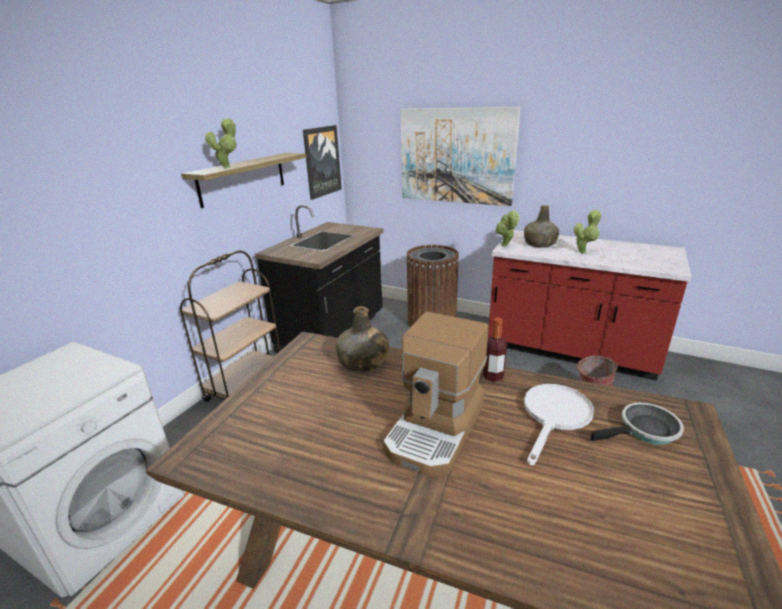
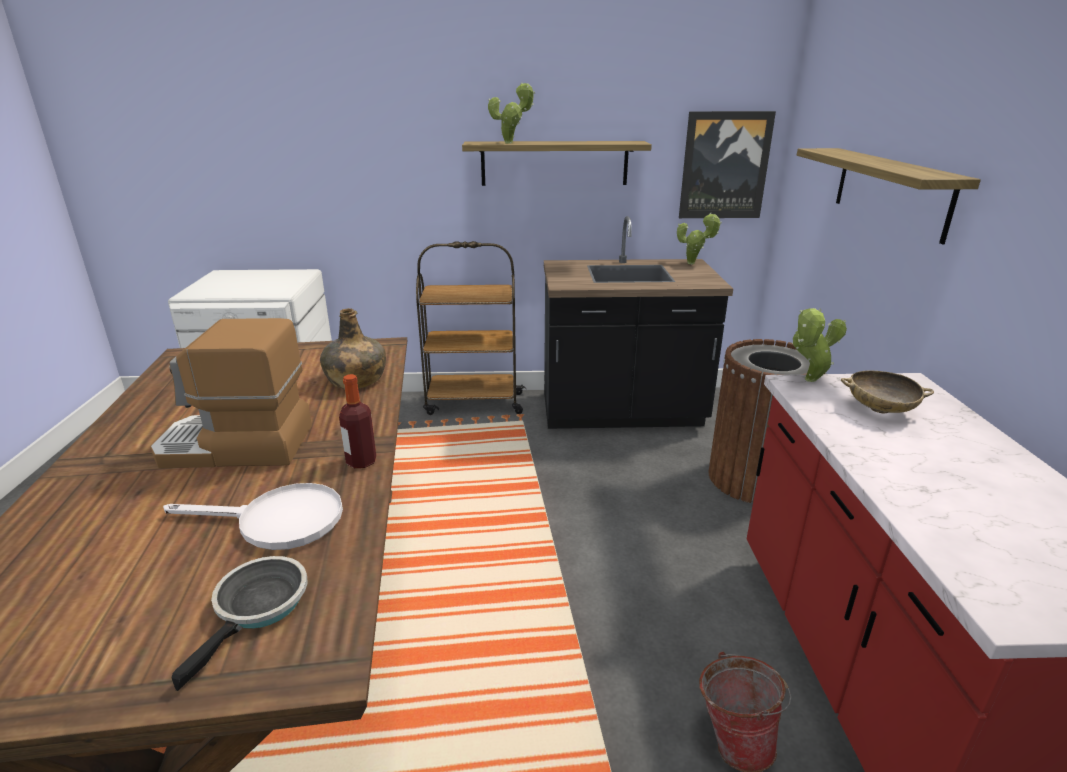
camera: 60 degrees right, 0 degrees up
(456, 156) = (890, 191): picture -> shelf
(540, 244) = (880, 410): green bottle -> beige bowl
(583, 252) = (915, 462): potted plant -> potted plant (693, 263)
(645, 430) = (258, 608): frying pan -> frying pan turned 120 degrees counterclockwise

